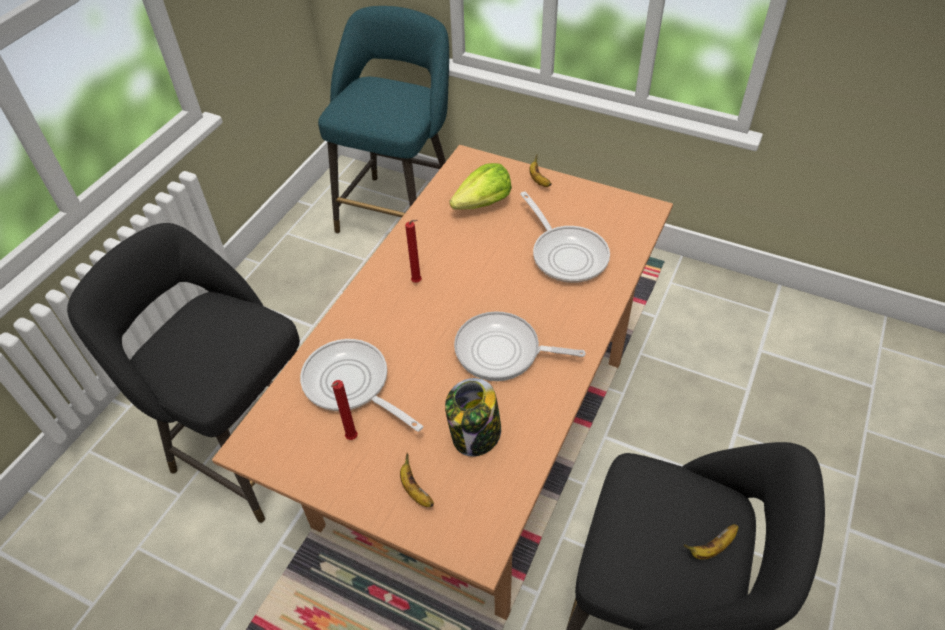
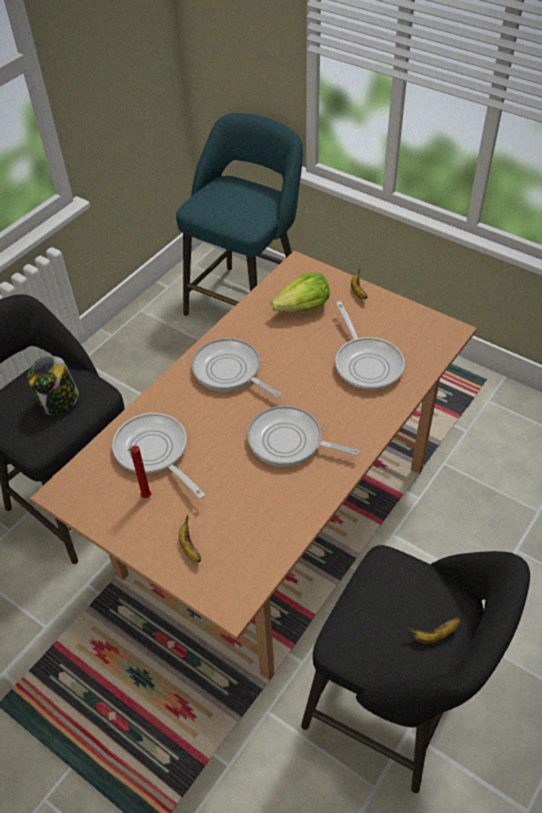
camera: 10 degrees right, 0 degrees up
(418, 282) = (230, 372): red candle -> frying pan
(475, 435) = (250, 509): jar -> jar (59, 401)

